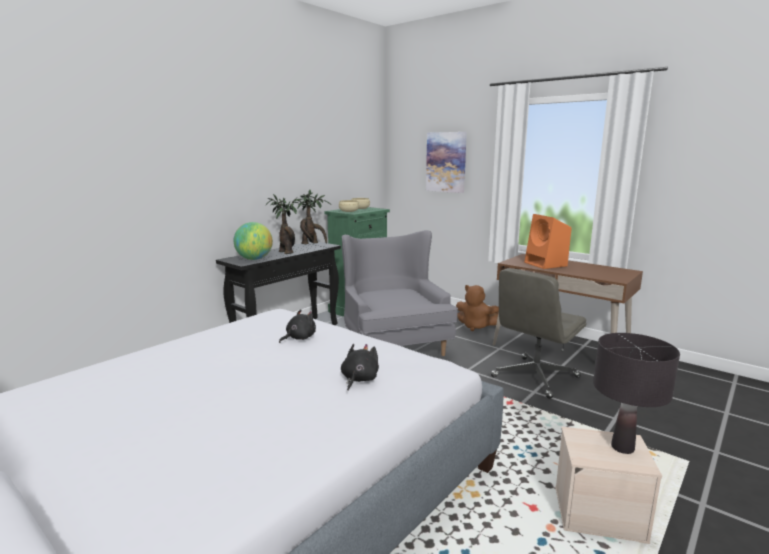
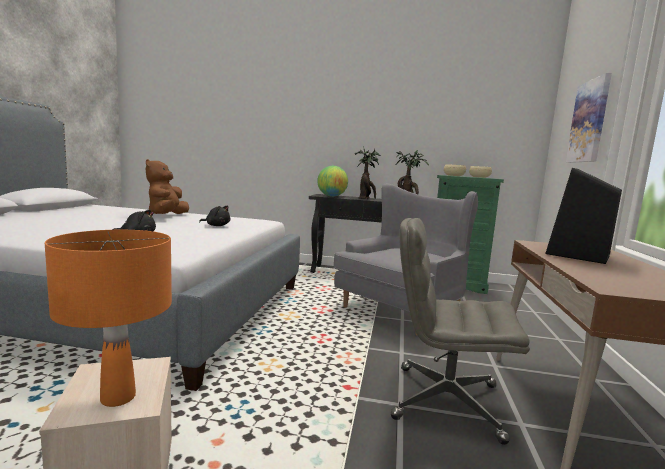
camera: 60 degrees right, 5 degrees down
(476, 326) = (532, 343): brown plush toy -> brown plush toy (167, 216)
(546, 264) = (578, 255): orange speaker -> black speaker
(622, 448) = (117, 398): black table lamp -> orange table lamp

